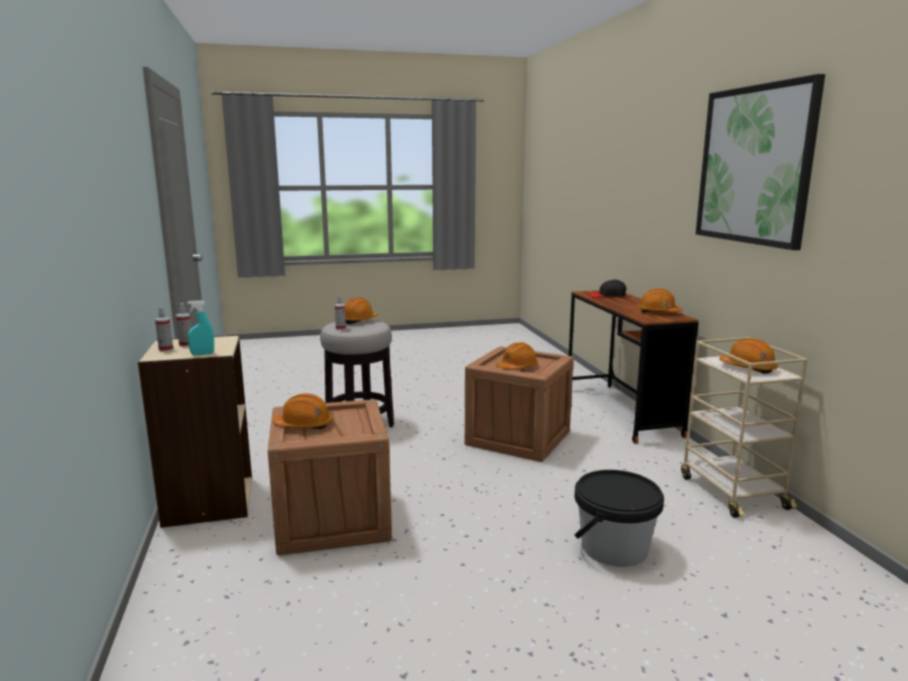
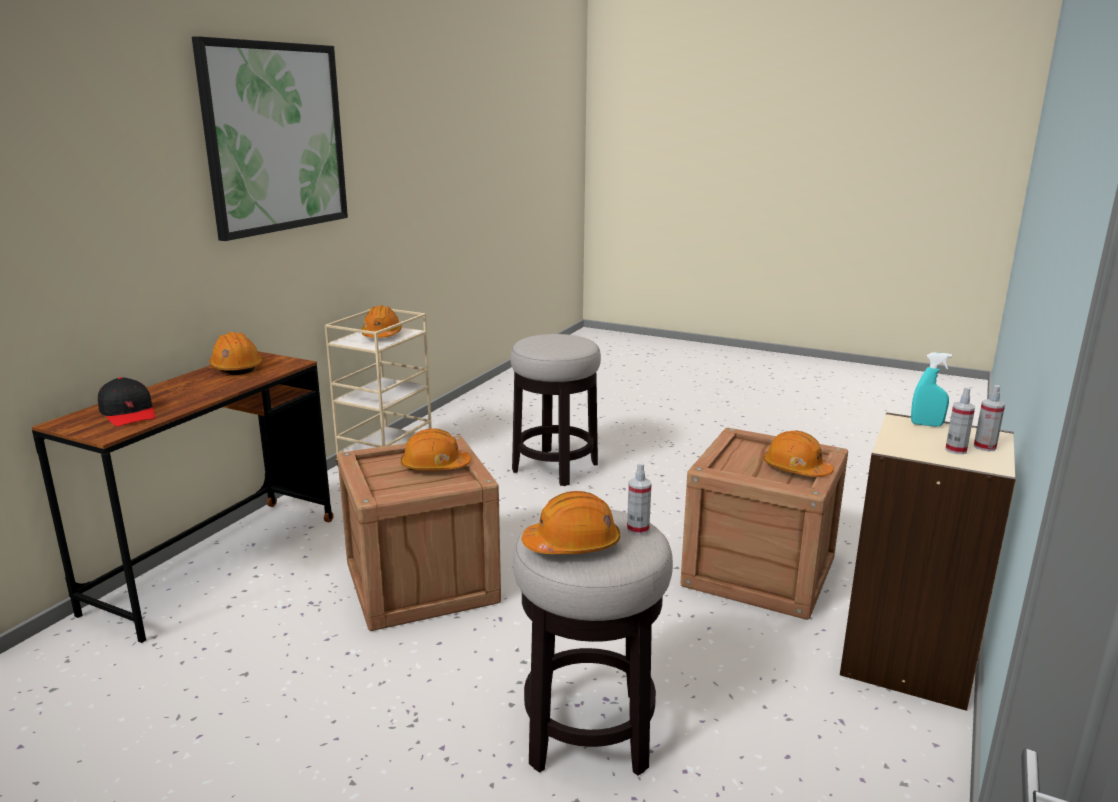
camera: 140 degrees left, 5 degrees up
(614, 548) = (555, 467): black bucket -> stool

